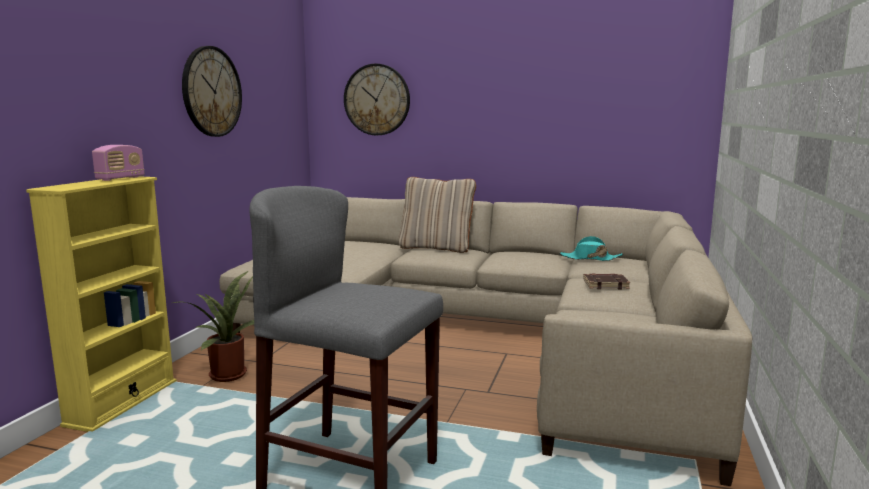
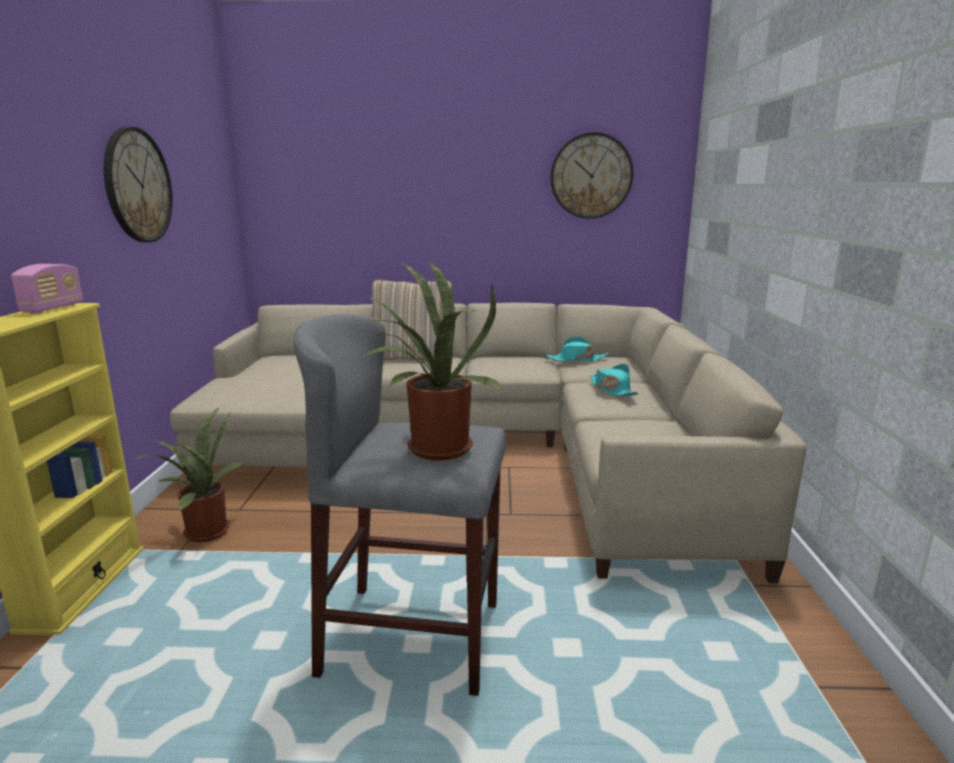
camera: 15 degrees left, 5 degrees up
(360, 302) = (433, 450): none -> potted plant
(377, 100) = (324, 190): wall clock -> wall clock (591, 176)
(606, 285) = (612, 389): brown book -> turquoise hat

